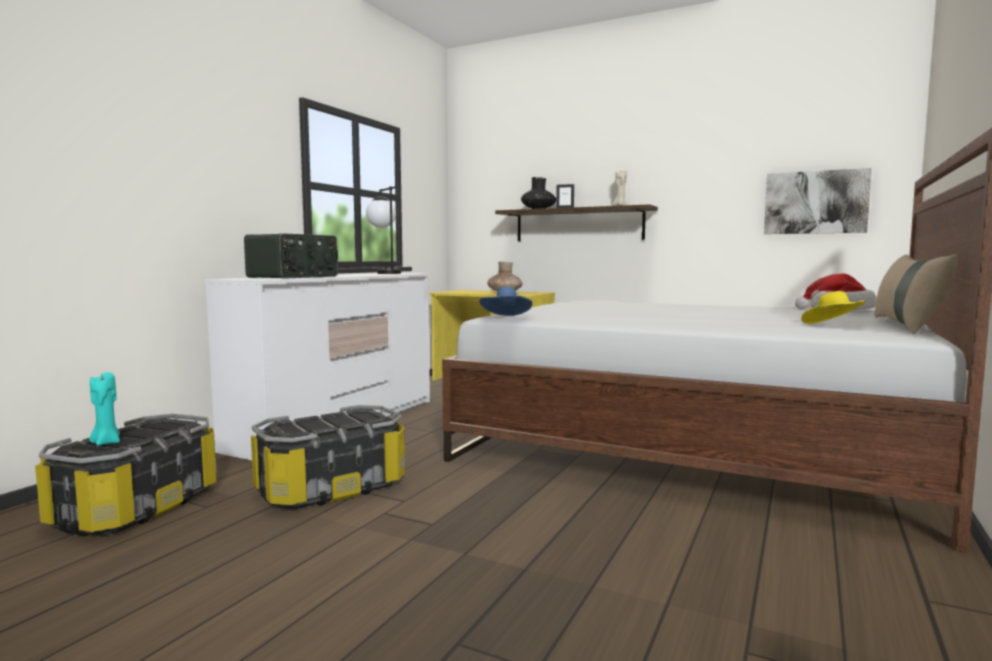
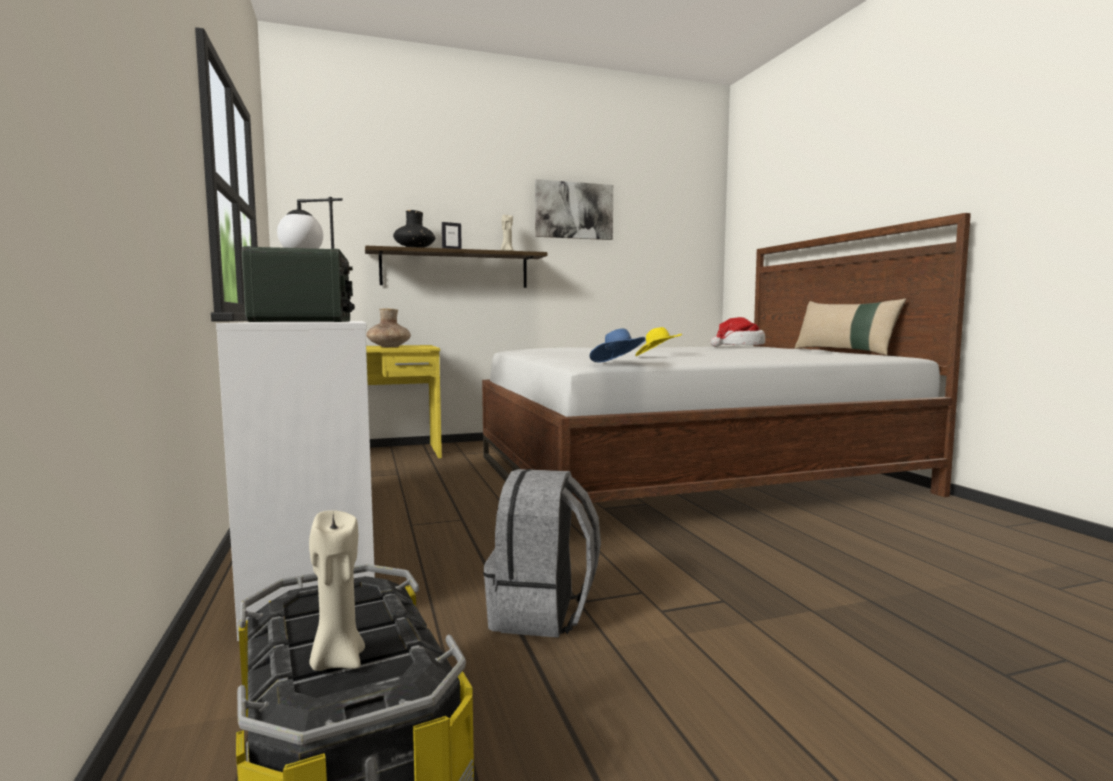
camera: 45 degrees left, 0 degrees up
(106, 443) = (337, 661): turquoise candle -> beige candle
(331, 489) = (543, 613): storage box -> grey backpack
(815, 202) = (662, 260): picture -> picture (574, 210)
(832, 326) = (827, 354): yellow hat -> yellow hat (657, 356)

